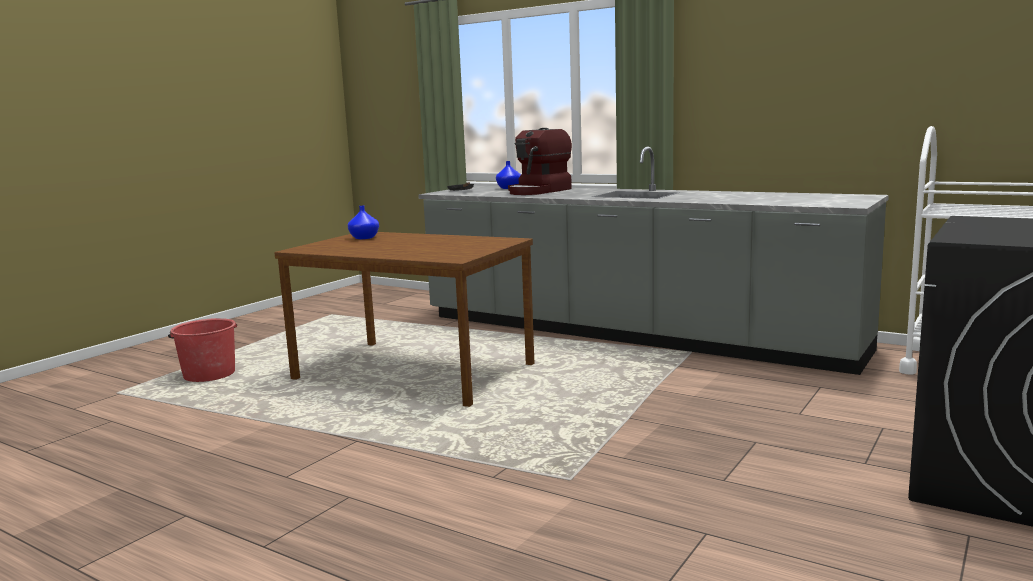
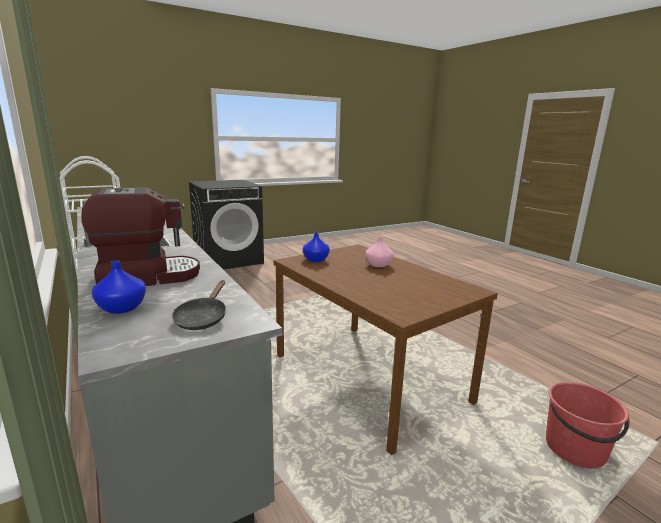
camera: 155 degrees left, 5 degrees up
(365, 238) = (405, 300): blue vase -> blue vase (315, 259)
(408, 250) = (378, 265): none -> pink vase

